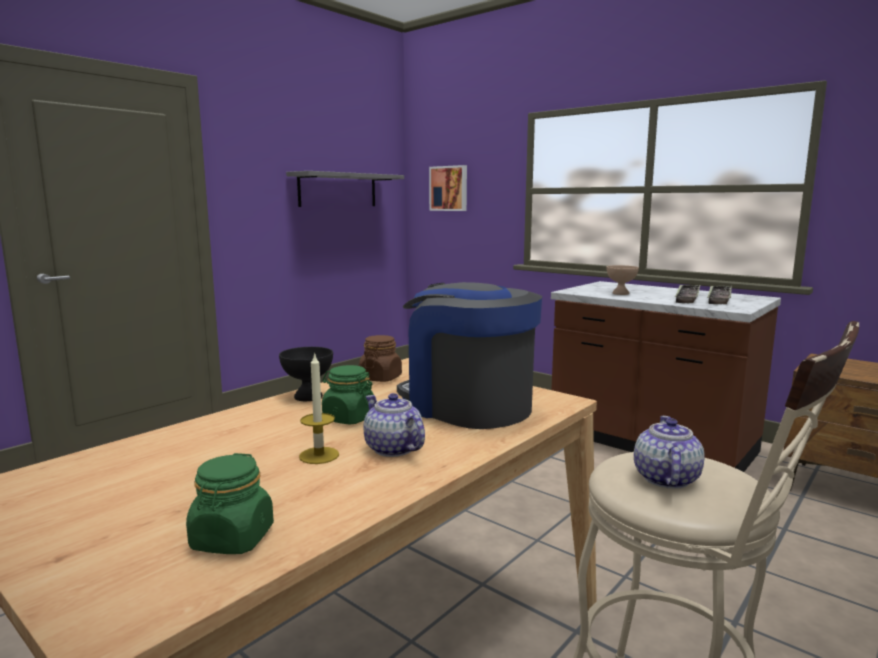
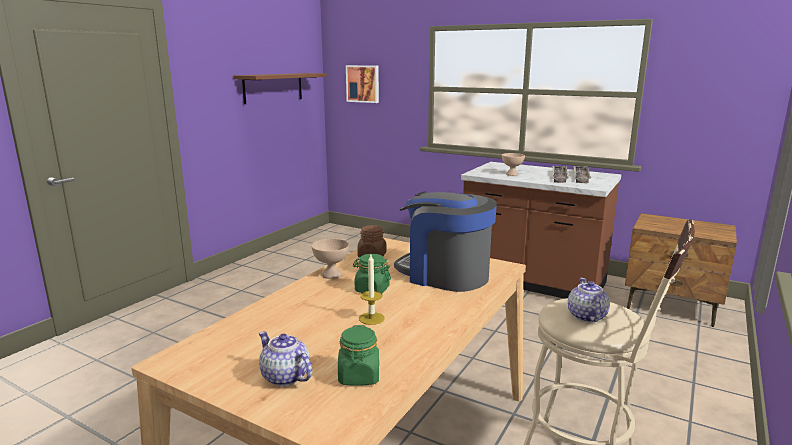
camera: 10 degrees left, 5 degrees up
(308, 397) = (332, 275): black bowl -> beige bowl
(338, 190) = (273, 87): grey shelf -> brown shelf
(393, 449) = (416, 310): teapot -> teapot (285, 377)

